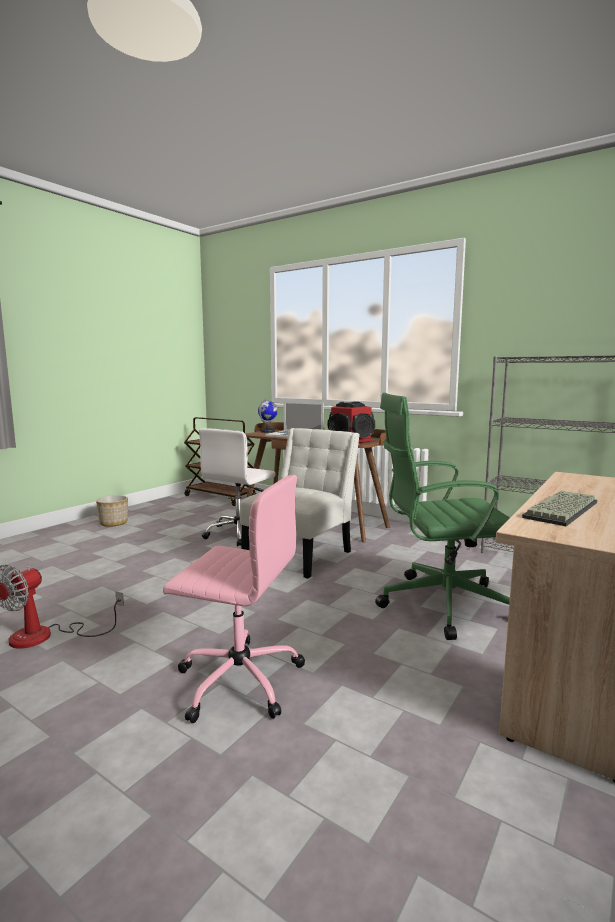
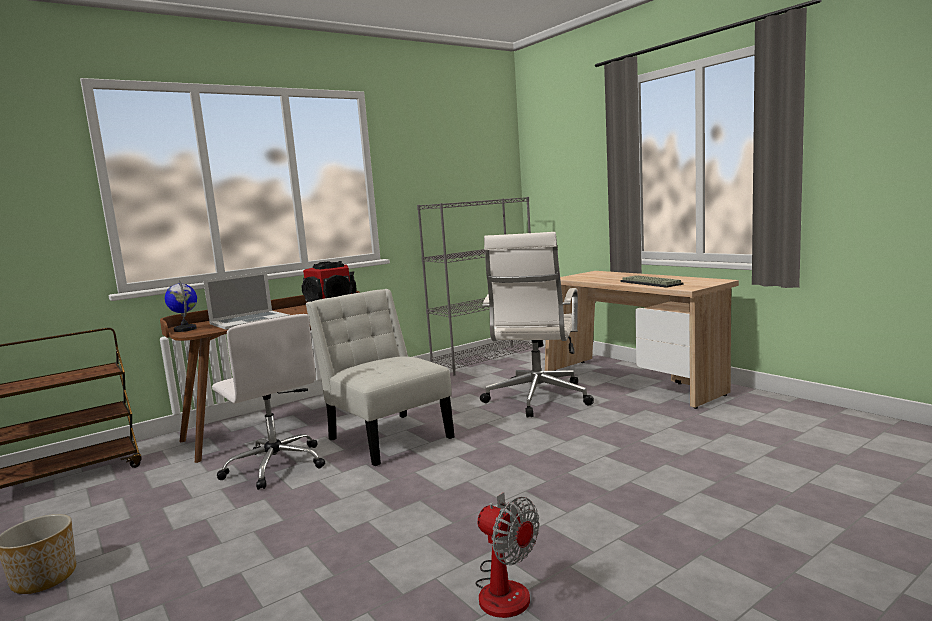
camera: 70 degrees left, 0 degrees up
(237, 679) = (626, 474): pink office chair -> none
(441, 604) = (537, 399): green office chair -> white office chair

